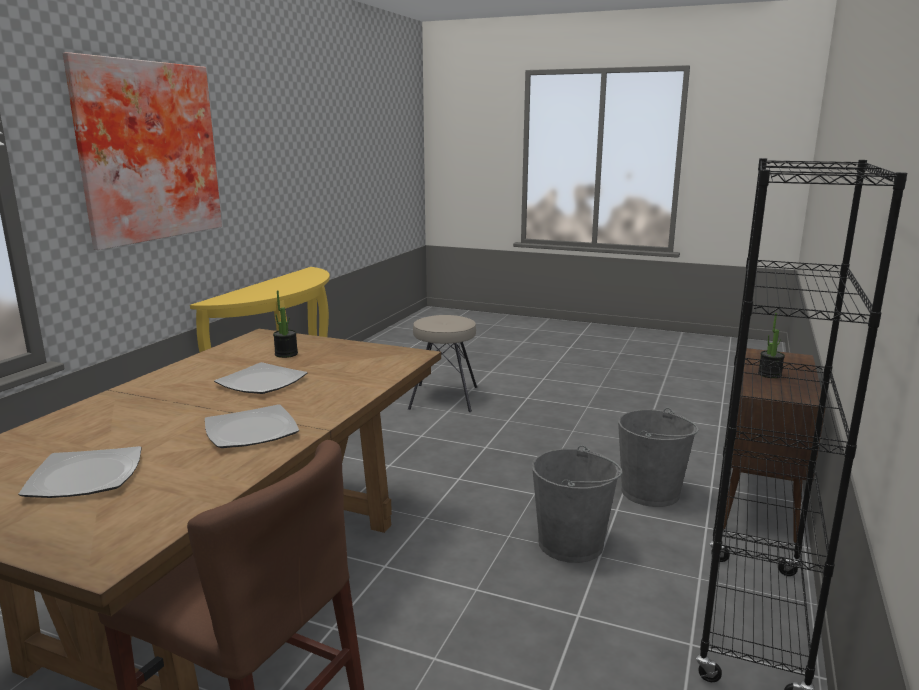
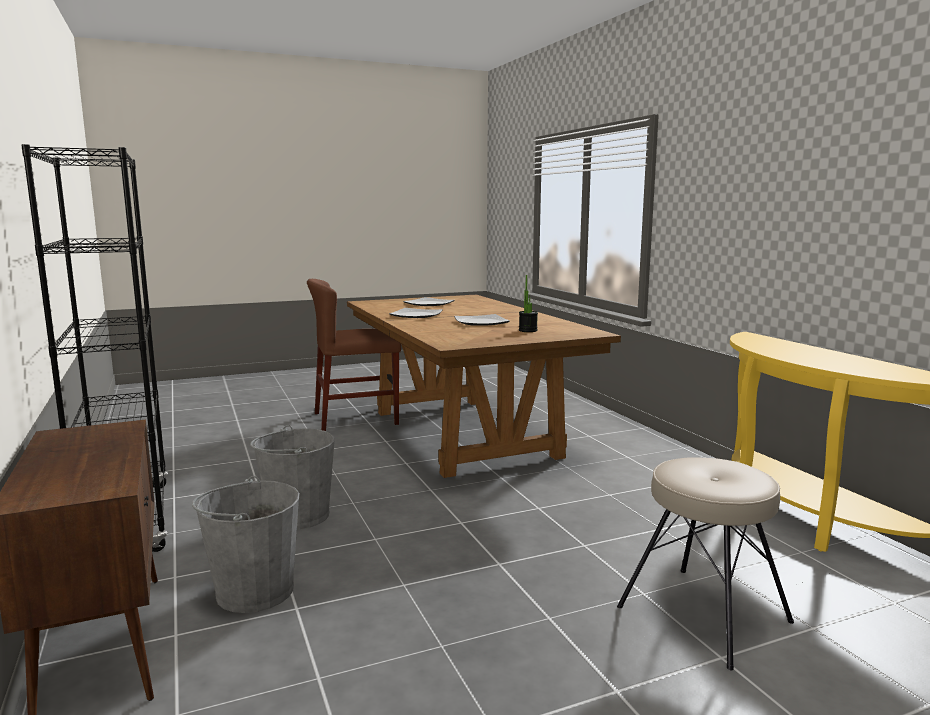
camera: 135 degrees right, 5 degrees down
(146, 151) = (744, 168): picture -> none
(769, 374) = (92, 454): potted plant -> none

